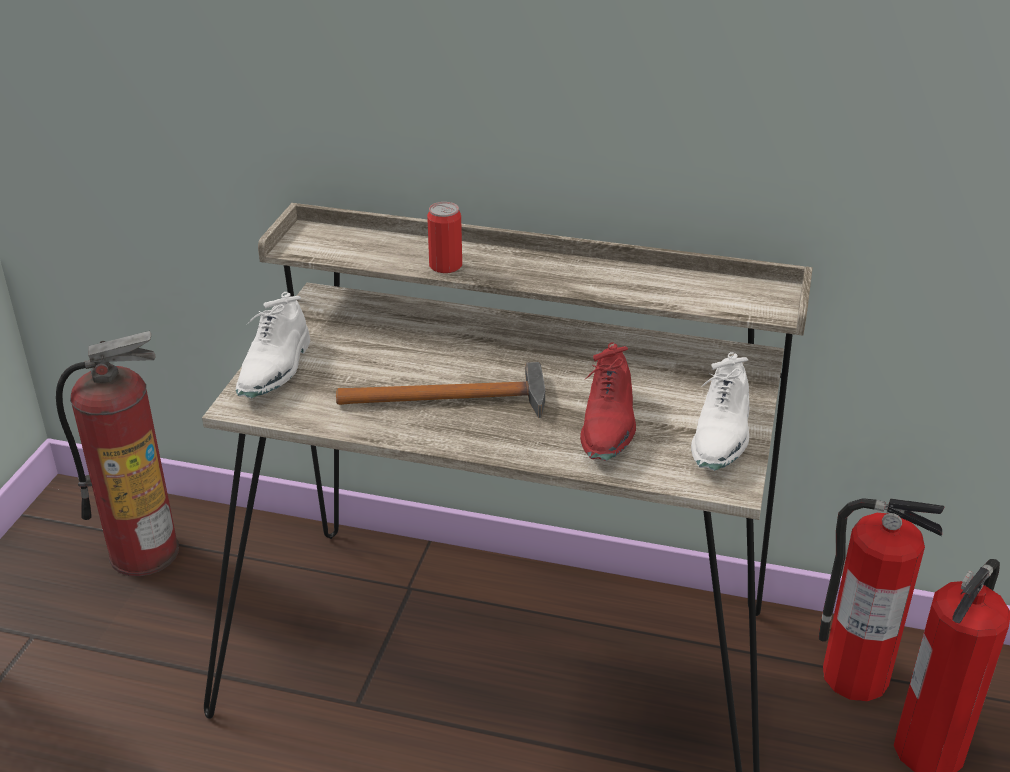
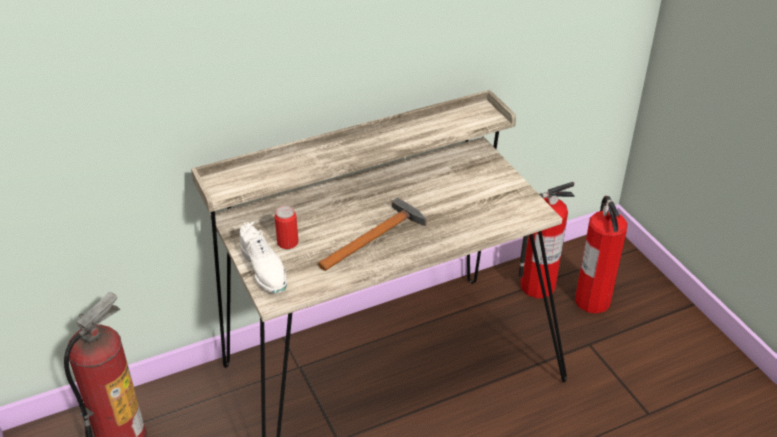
camera: 40 degrees left, 5 degrees up
(445, 265) = (318, 166): can -> can (287, 242)
(608, 426) = (460, 214): red shoe -> none
(721, 436) = (510, 193): white shoe -> none

